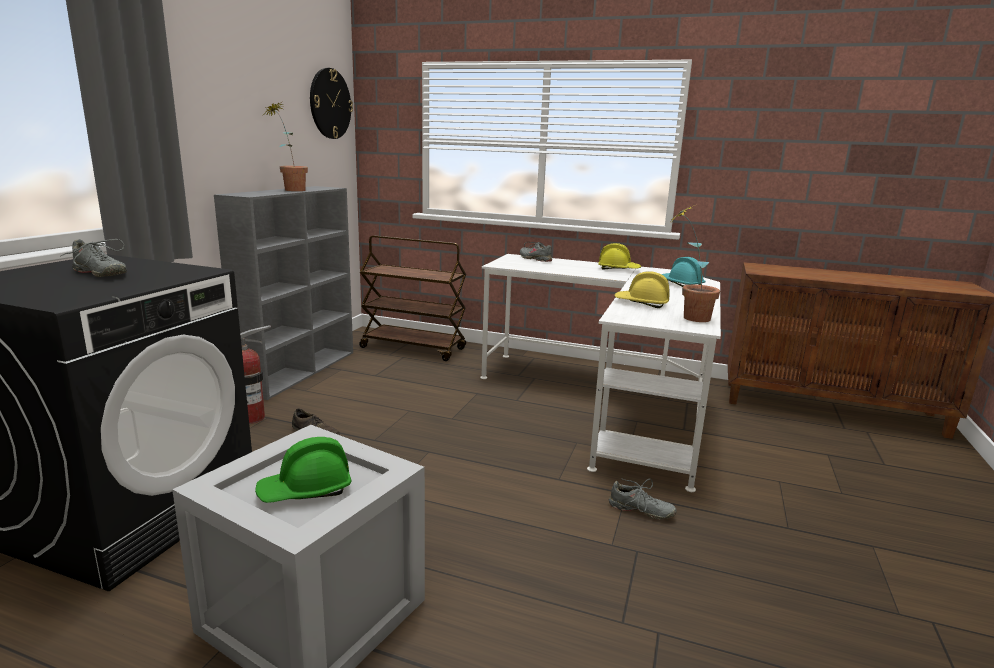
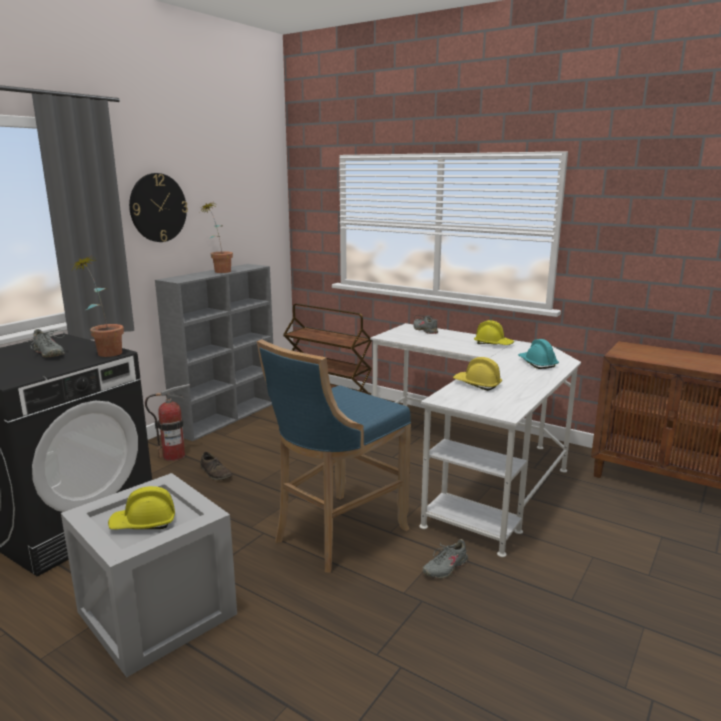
camera: 15 degrees right, 0 degrees up
(306, 491) = (144, 523): green hard hat -> yellow hard hat
(330, 104) = (263, 193): wall clock -> wall clock (158, 208)
(498, 489) = (335, 535): none -> blue stool
(640, 511) = (445, 567): grey shoe -> grey shoe turned 105 degrees clockwise
(688, 317) = (505, 401): potted plant -> potted plant (105, 352)

